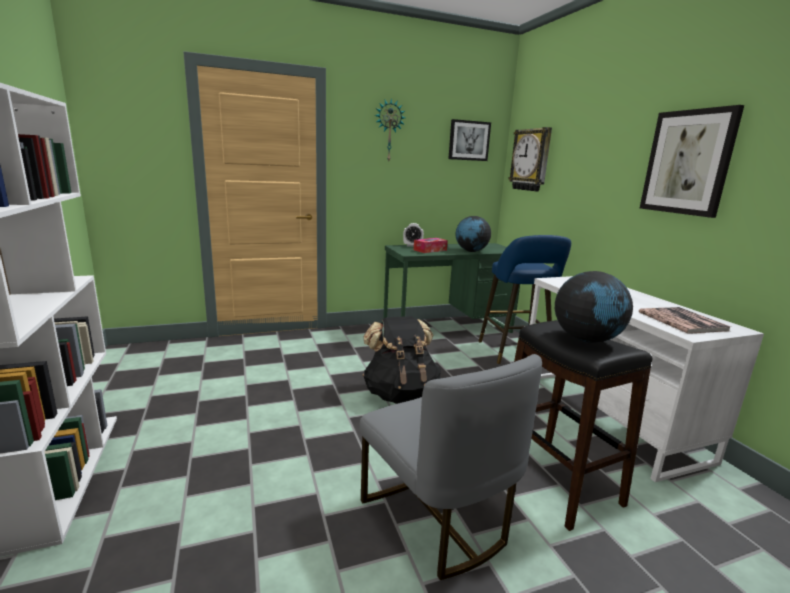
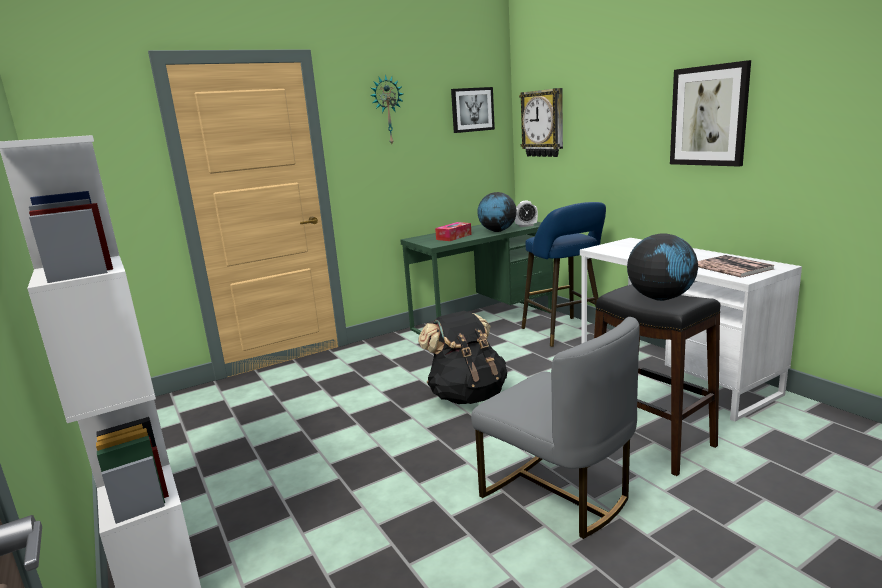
camera: 10 degrees left, 0 degrees up
(412, 246) = (431, 235): alarm clock -> alarm clock (526, 226)

